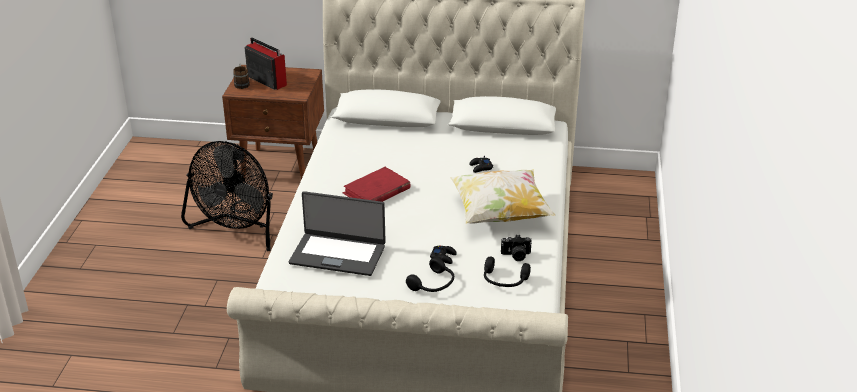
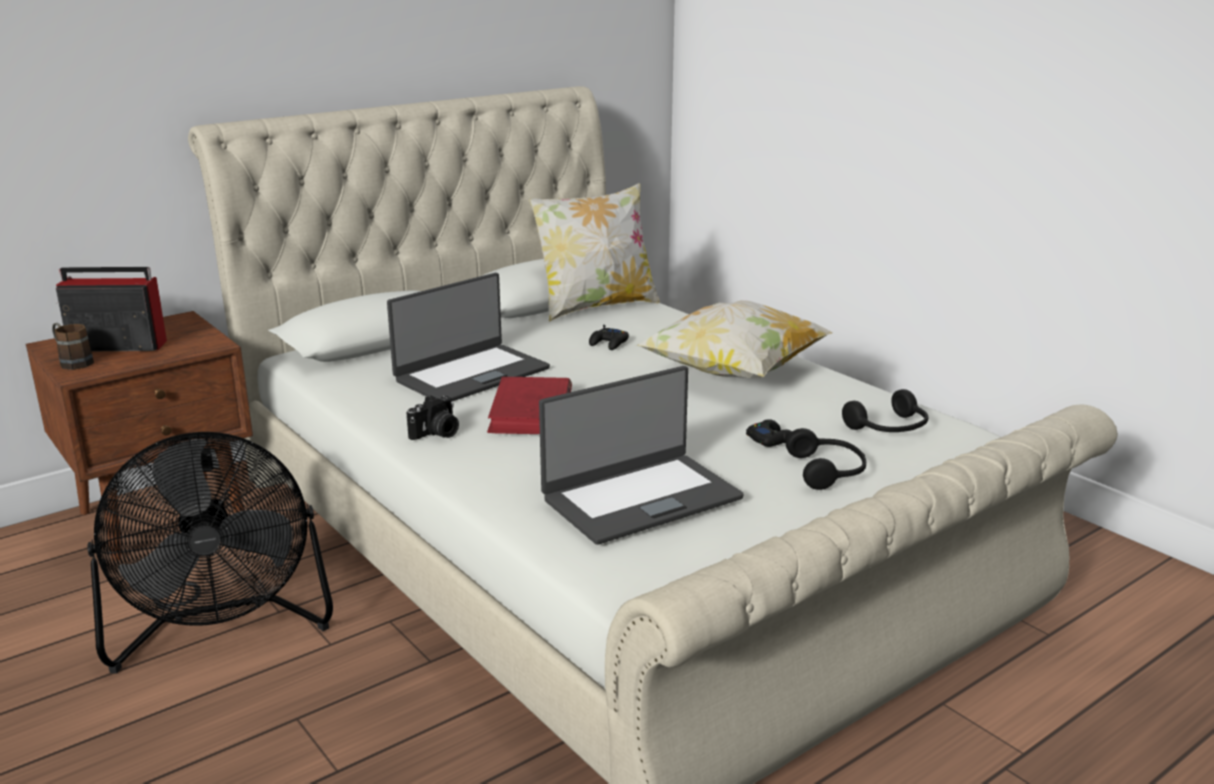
camera: 45 degrees left, 10 degrees down
(391, 157) = (471, 374): none -> laptop
(516, 255) = (842, 401): camera -> camera (437, 434)
(521, 140) = (596, 307): none -> pillow

